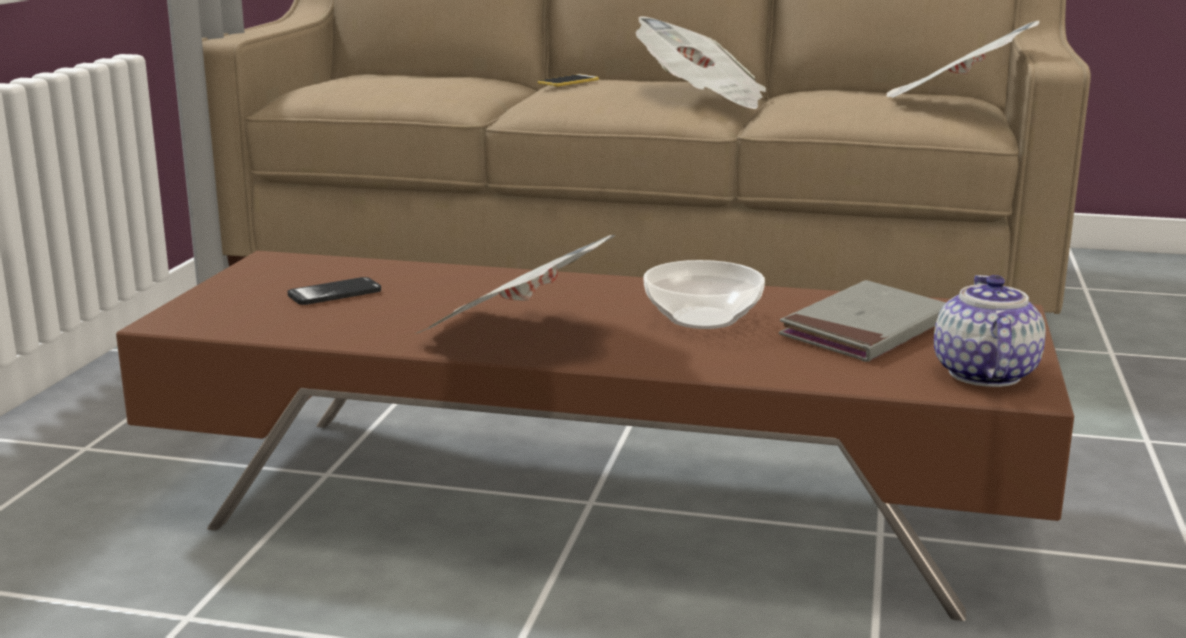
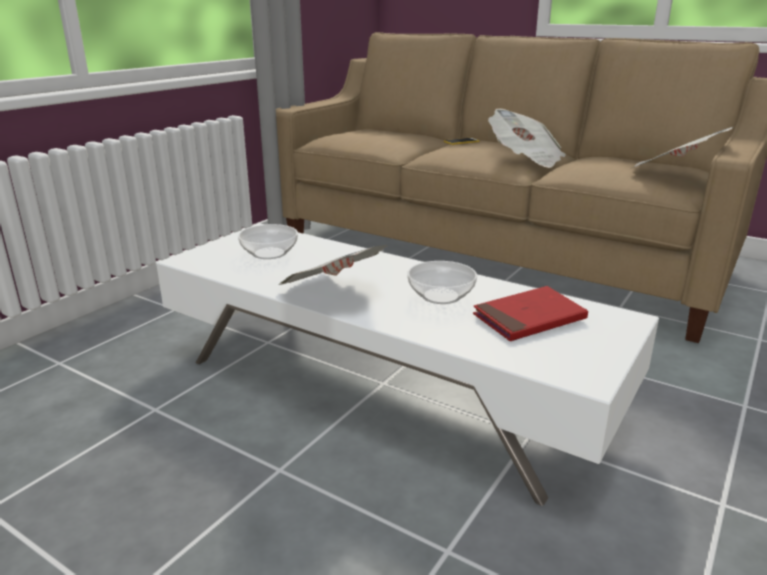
camera: 20 degrees right, 5 degrees up
(334, 294) = (270, 253): phone -> bowl
(589, 505) = (381, 384): brown coffee table -> white coffee table
(866, 329) = (529, 318): grey book -> red book
(983, 374) = (574, 362): teapot -> none

